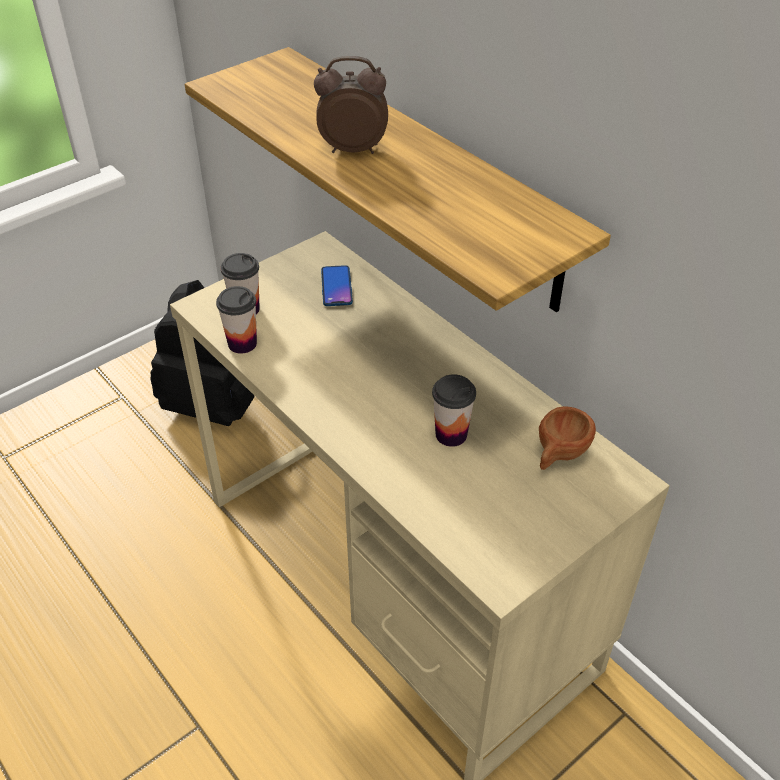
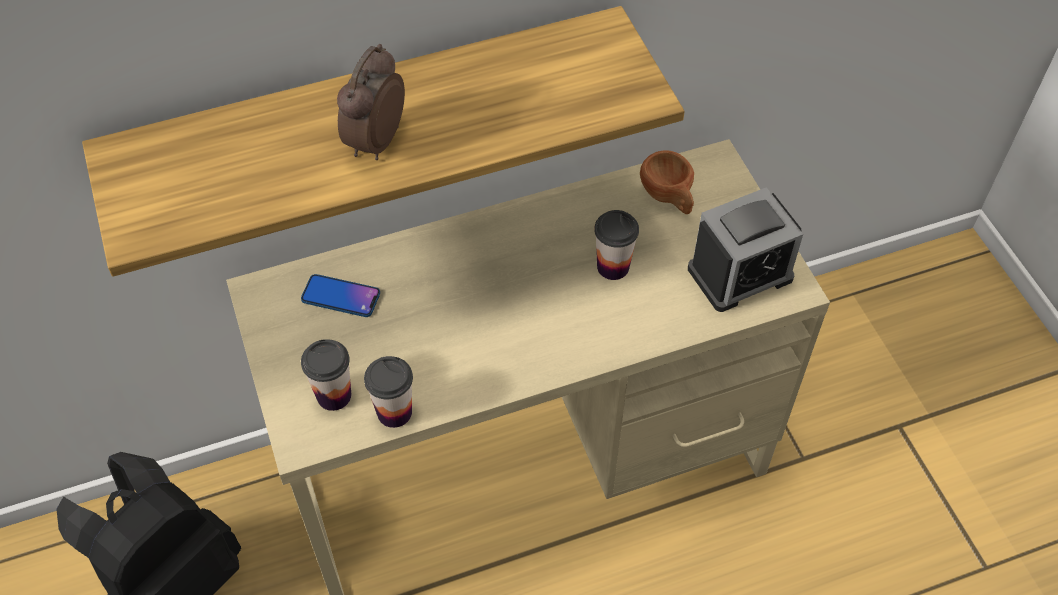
camera: 70 degrees left, 10 degrees up
(495, 531) = (740, 273): none -> alarm clock

